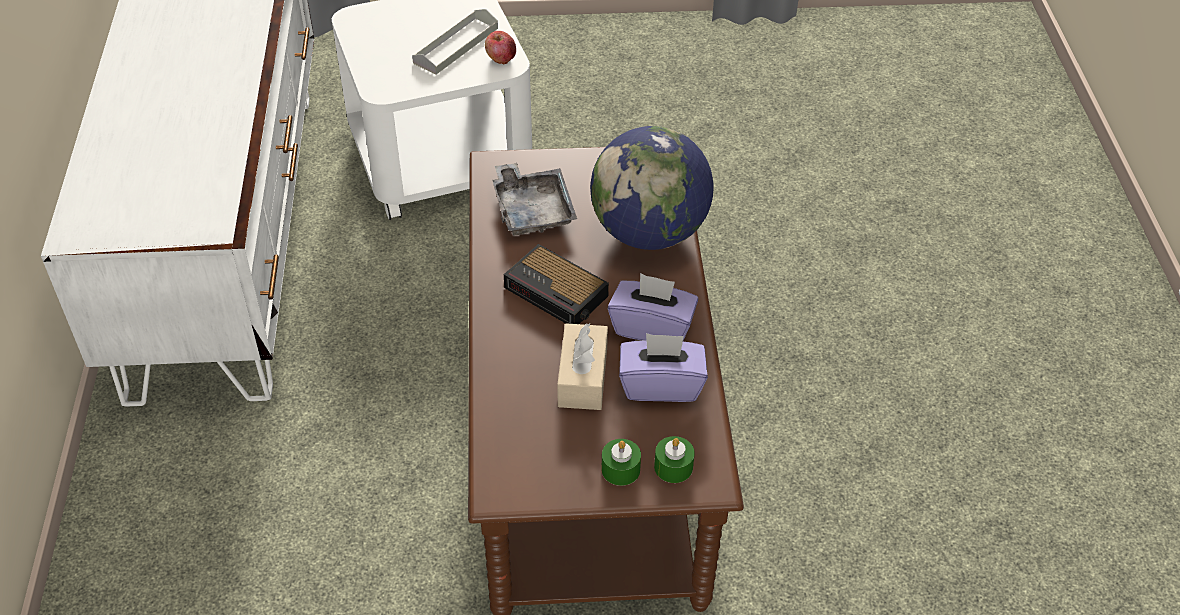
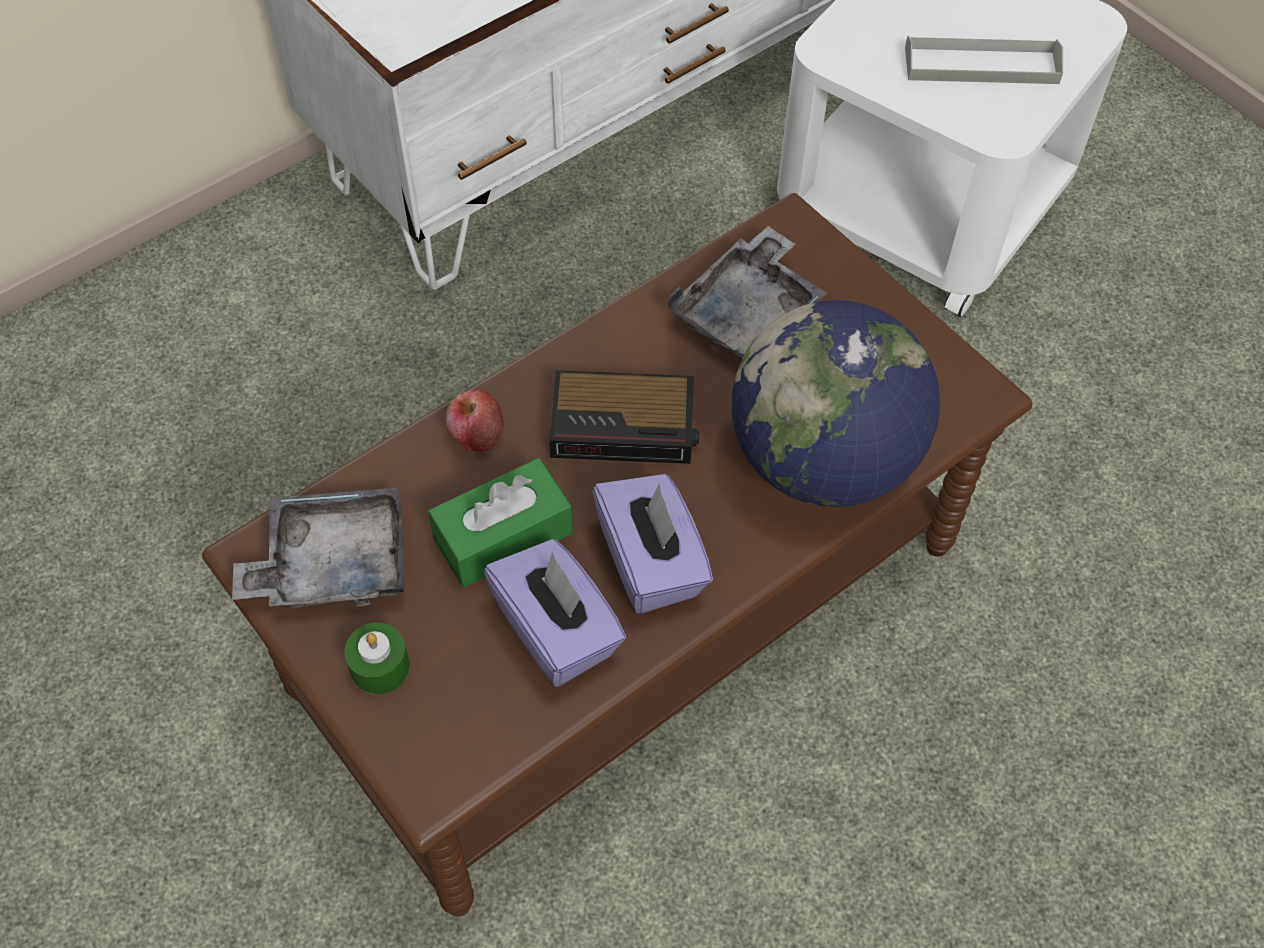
camera: 55 degrees right, 10 degrees up
(500, 58) = (1006, 120): apple -> apple (476, 435)
(535, 459) = (332, 563): none -> grey tray
(558, 293) = (626, 425): alarm clock -> alarm clock turned 90 degrees counterclockwise
(582, 377) = (503, 536): beige tissue box -> green tissue box
(673, 467) = (425, 726): green candle -> none

